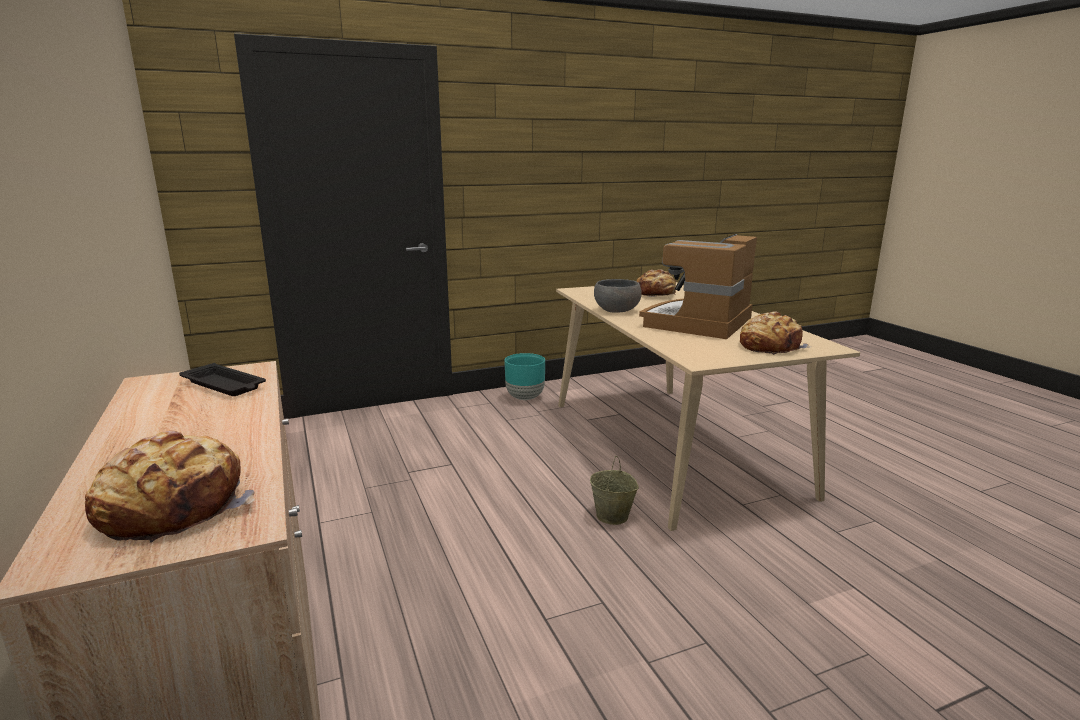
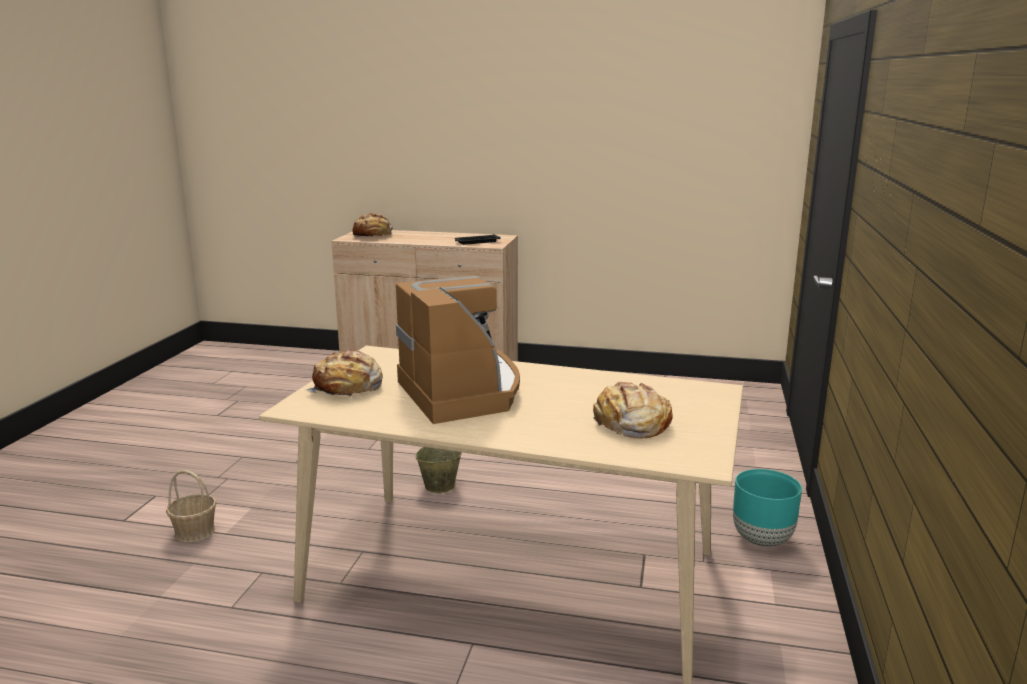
camera: 125 degrees right, 0 degrees up
(617, 310) = (573, 377): grey bowl -> none
(889, 609) = (195, 532): none -> basket

